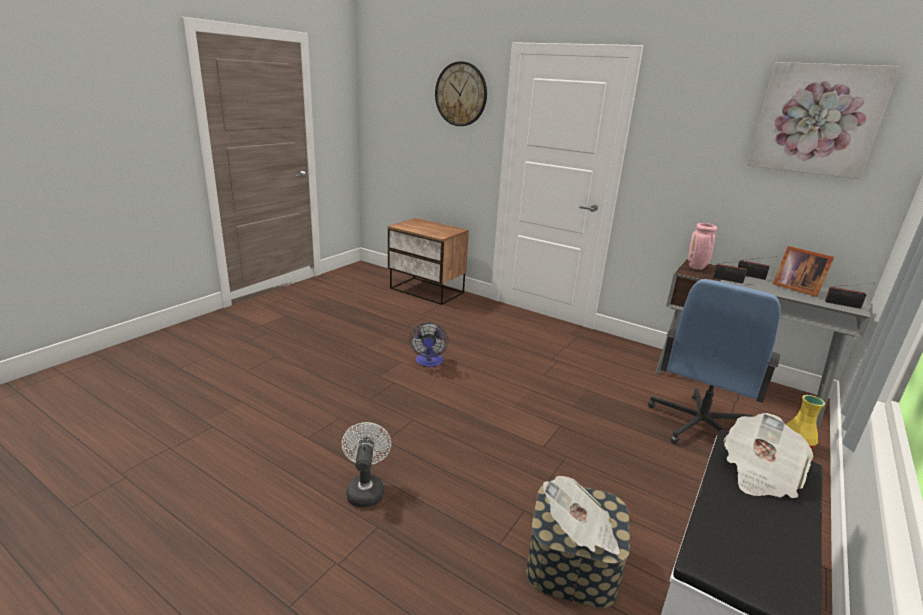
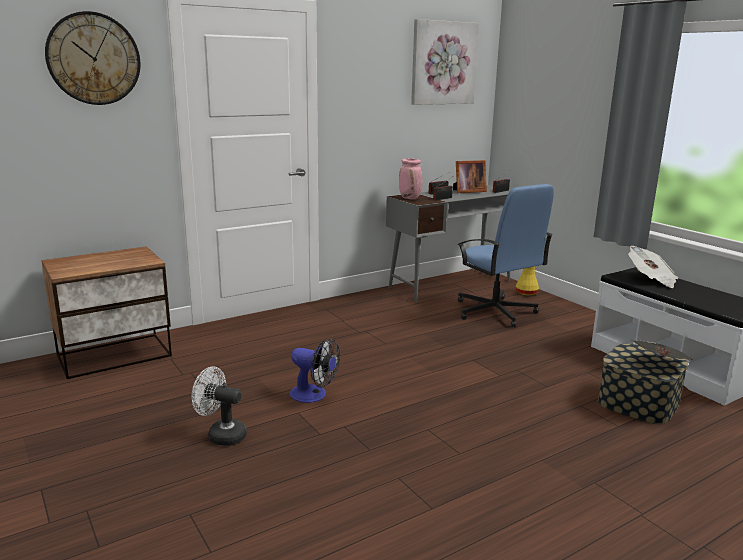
camera: 65 degrees left, 5 degrees down
(365, 489) = (538, 480): white fan -> white fan (221, 435)

